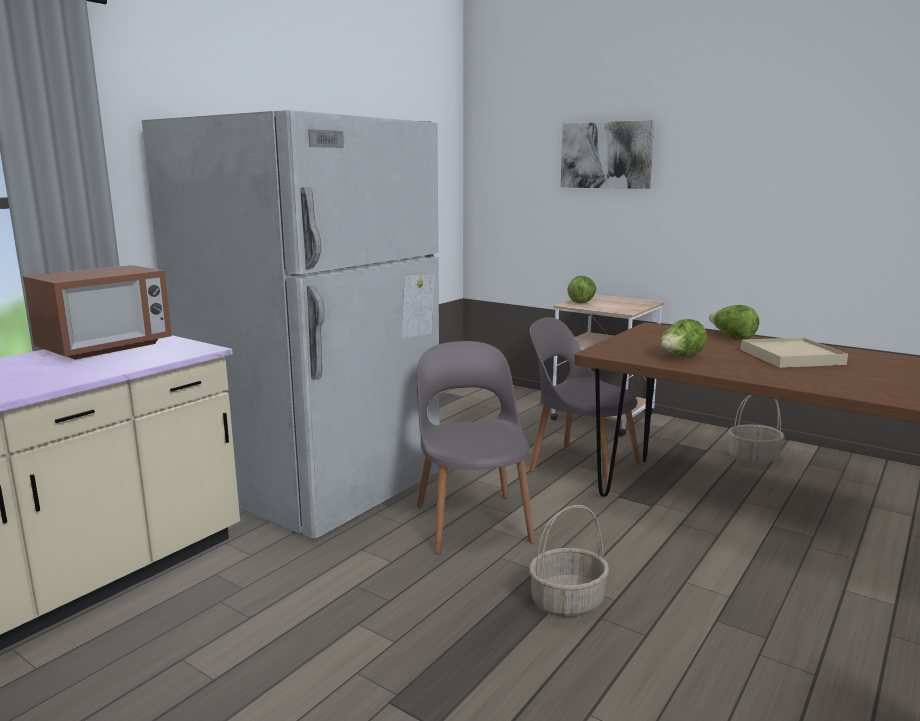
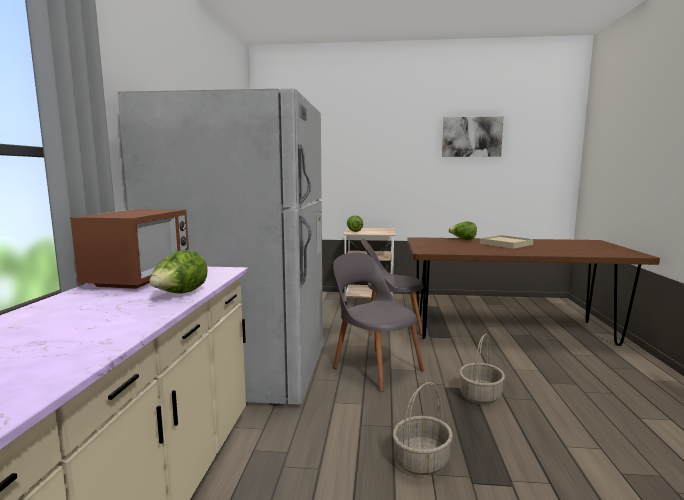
camera: 30 degrees left, 5 degrees down
(606, 155) = (353, 145): picture -> picture (471, 137)
(680, 357) = (465, 249): lettuce -> lettuce (180, 294)
(753, 458) = (462, 306): basket -> basket (421, 461)

